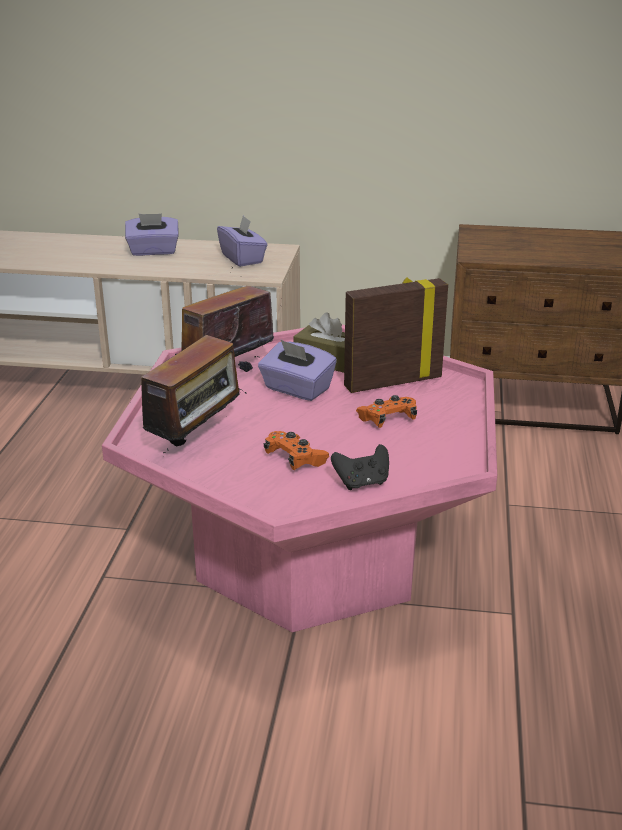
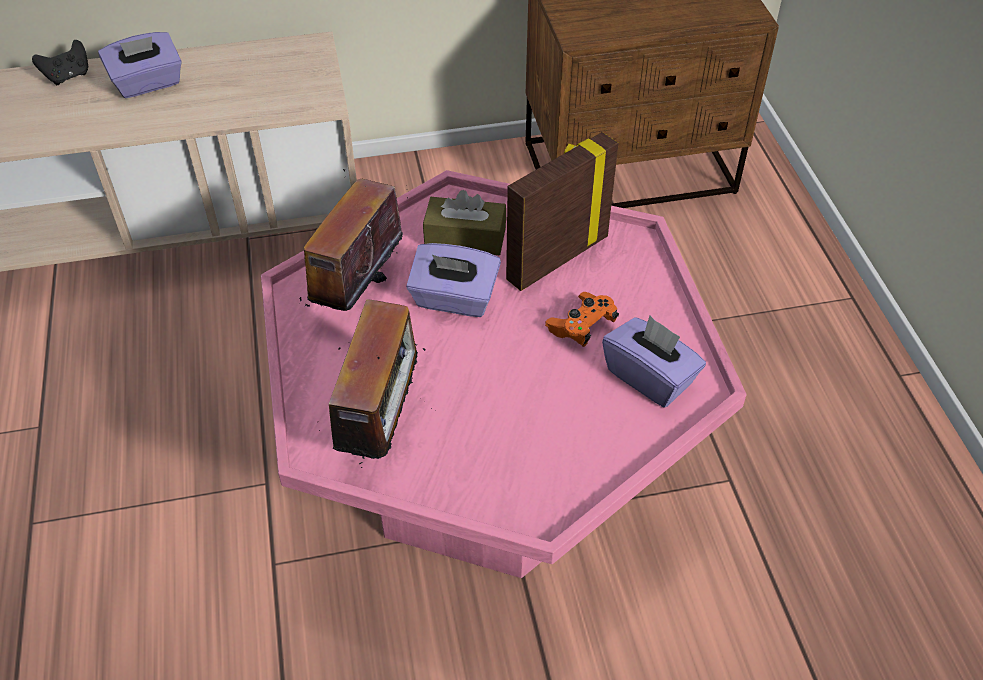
camera: 20 degrees left, 20 degrees up
(243, 258) = (275, 75): purple tissue box -> purple tissue box (650, 377)
(295, 459) = (513, 424): orange game controller -> none
(362, 483) = (605, 442): black game controller -> black game controller (68, 76)

